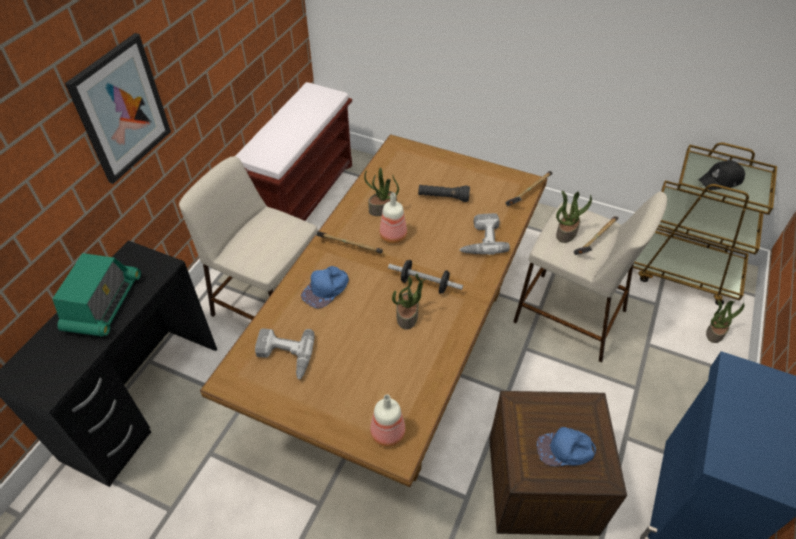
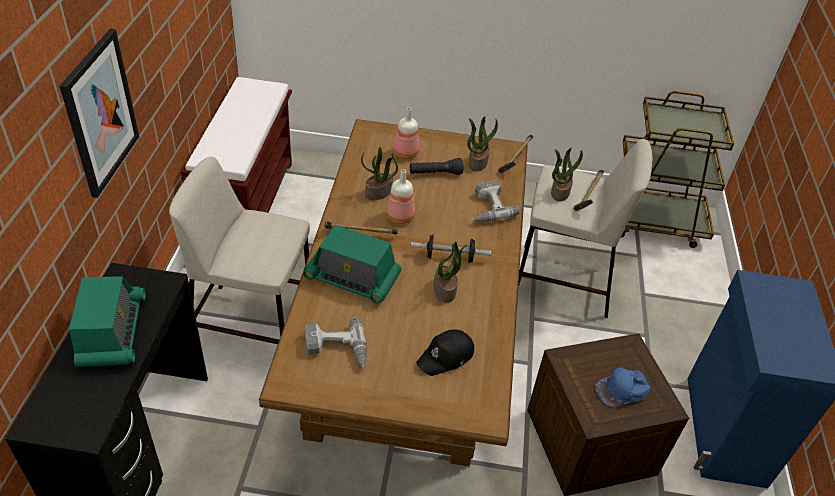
camera: 20 degrees left, 5 degrees down
(326, 289) = (352, 278): blue cap -> radio
(386, 432) = (468, 400): bottle -> bottle (405, 153)
(715, 332) = (697, 273): potted plant -> potted plant (477, 162)
(721, 180) = (681, 126): black cap -> black cap (446, 357)

